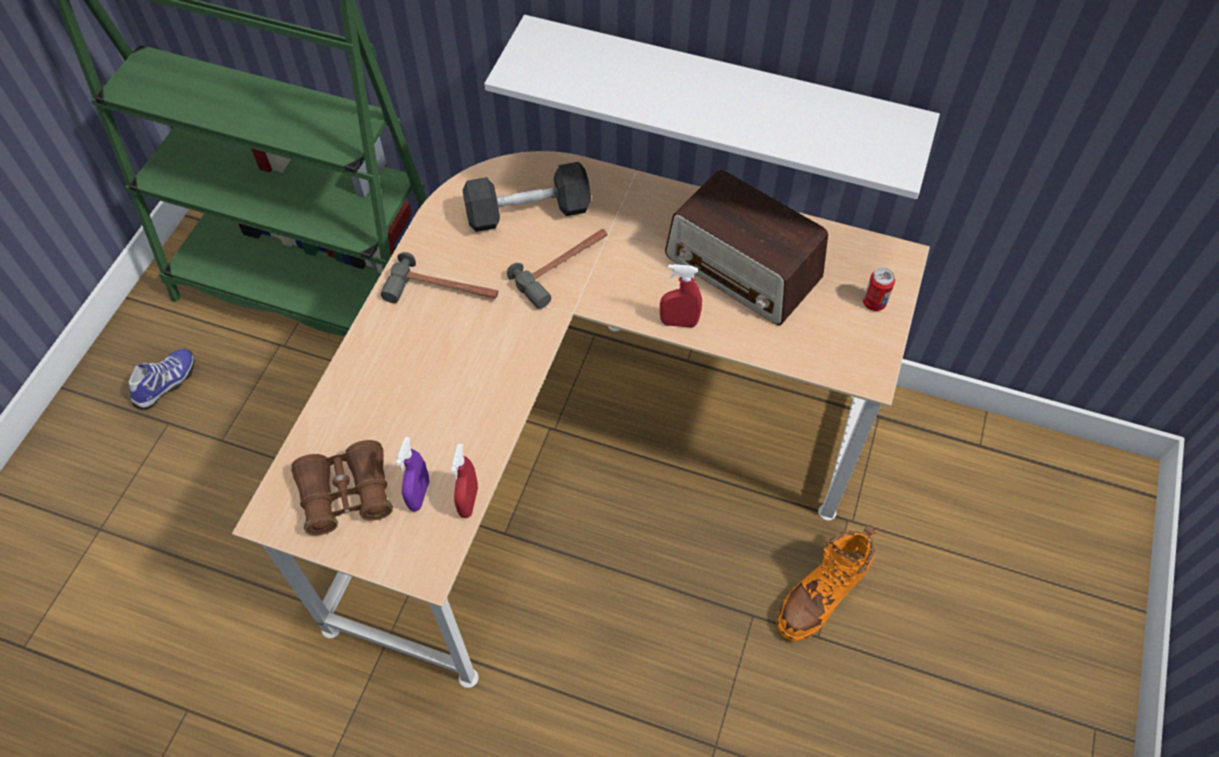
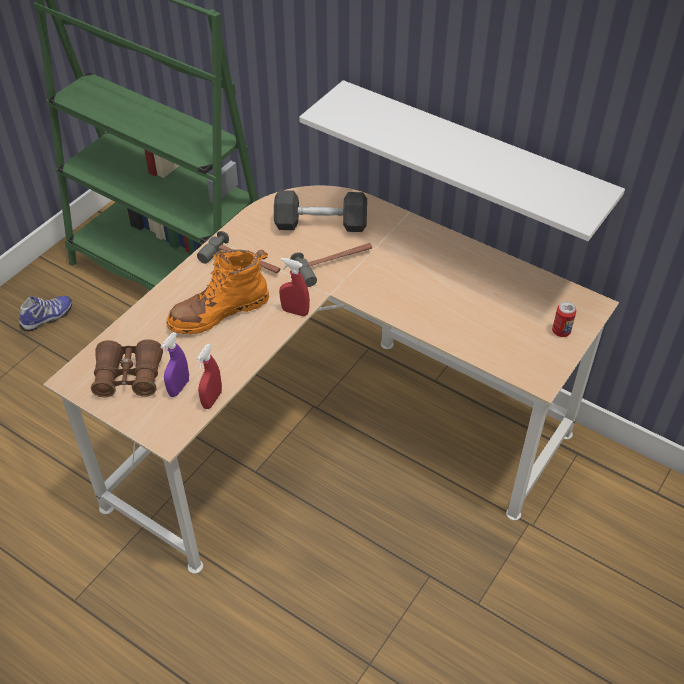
camera: 15 degrees right, 10 degrees down
(679, 322) = (406, 315): red spray bottle -> red spray bottle (295, 311)
(743, 268) = (467, 289): radio -> none
(821, 595) = (489, 573): orange boot -> orange boot (219, 312)

